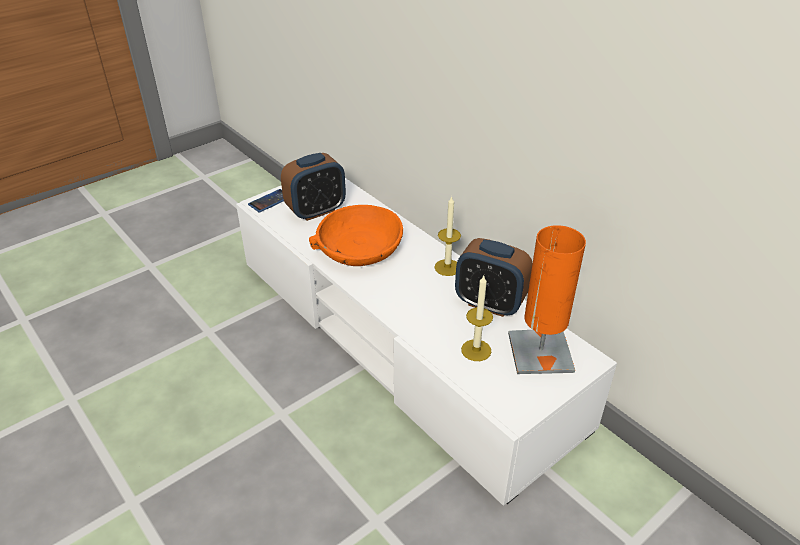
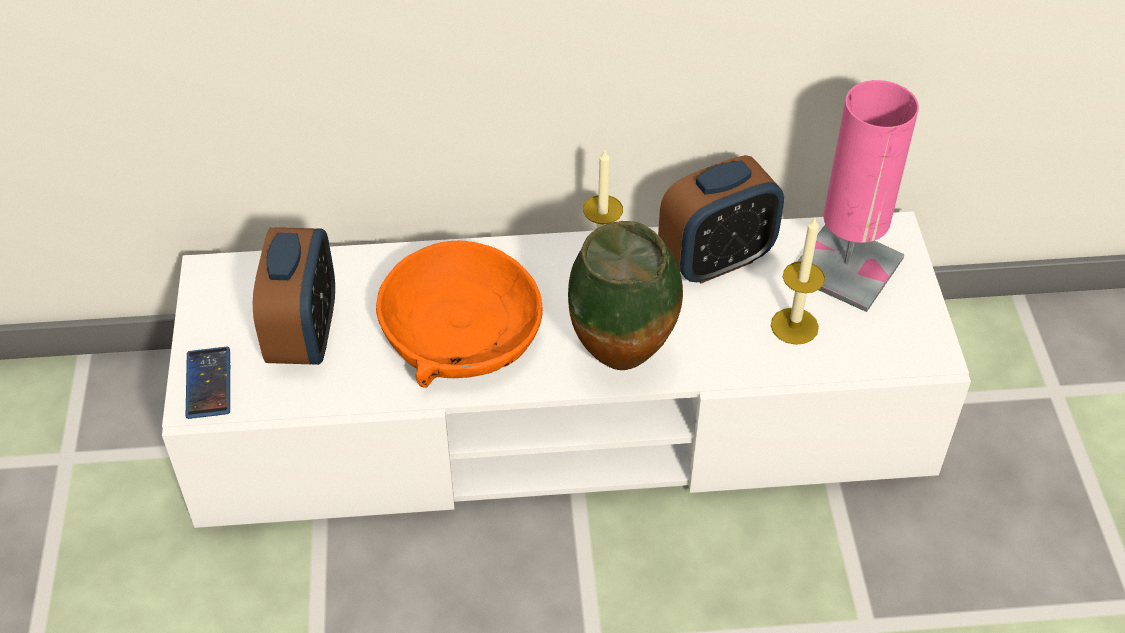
camera: 55 degrees left, 10 degrees up
(389, 302) = (623, 364): none -> vase
(540, 352) = (846, 267): orange table lamp -> pink table lamp

